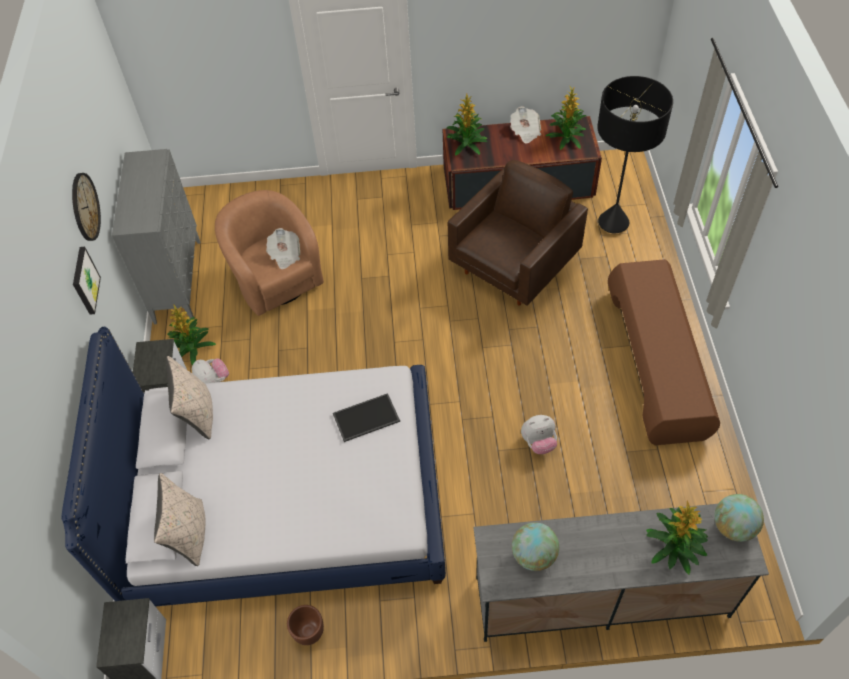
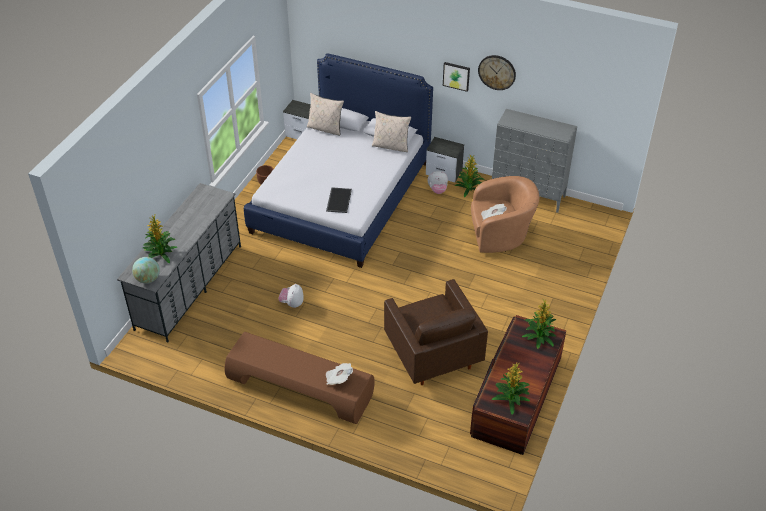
camera: 115 degrees right, 10 degrees down
(525, 132) = (532, 376): newspaper -> newspaper (338, 378)
(533, 555) = (203, 206): globe -> none
(613, 224) = (433, 431): black floor lamp -> none

